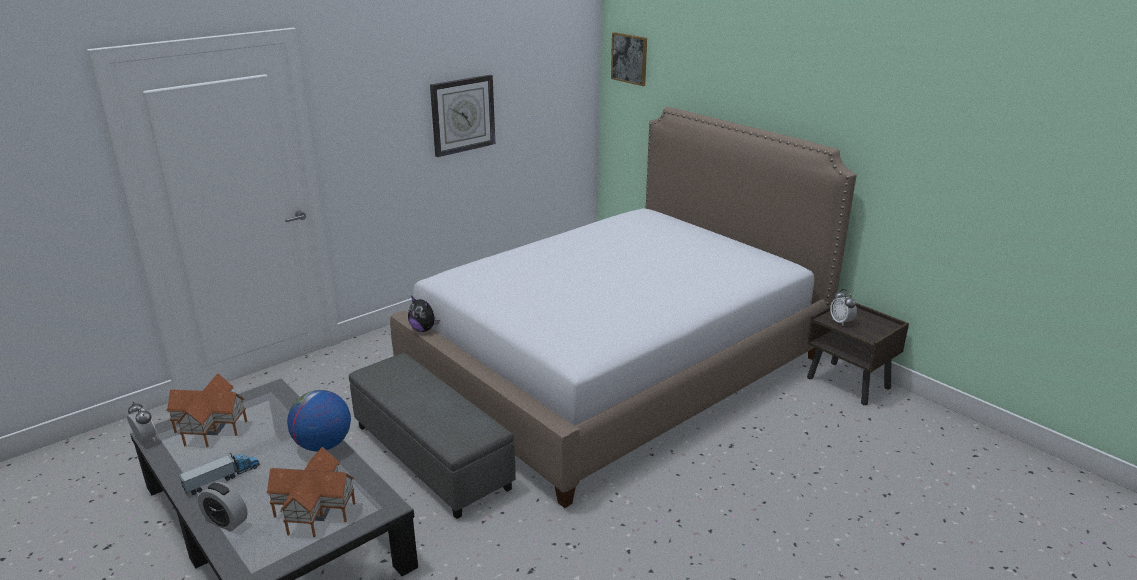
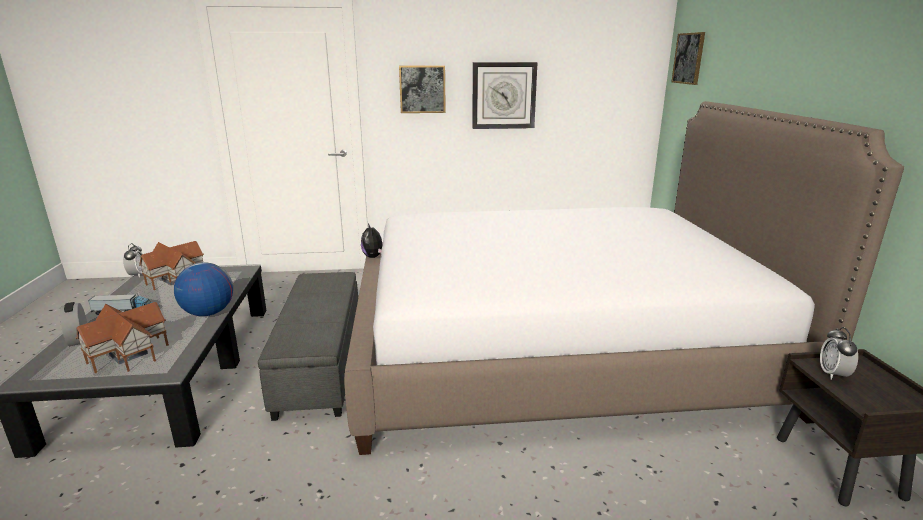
camera: 35 degrees right, 5 degrees down
(381, 123) = (422, 89): none -> picture

